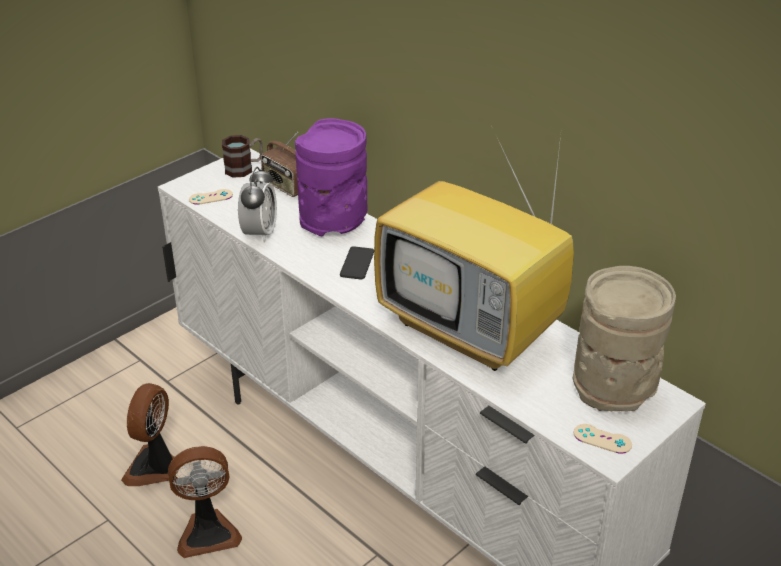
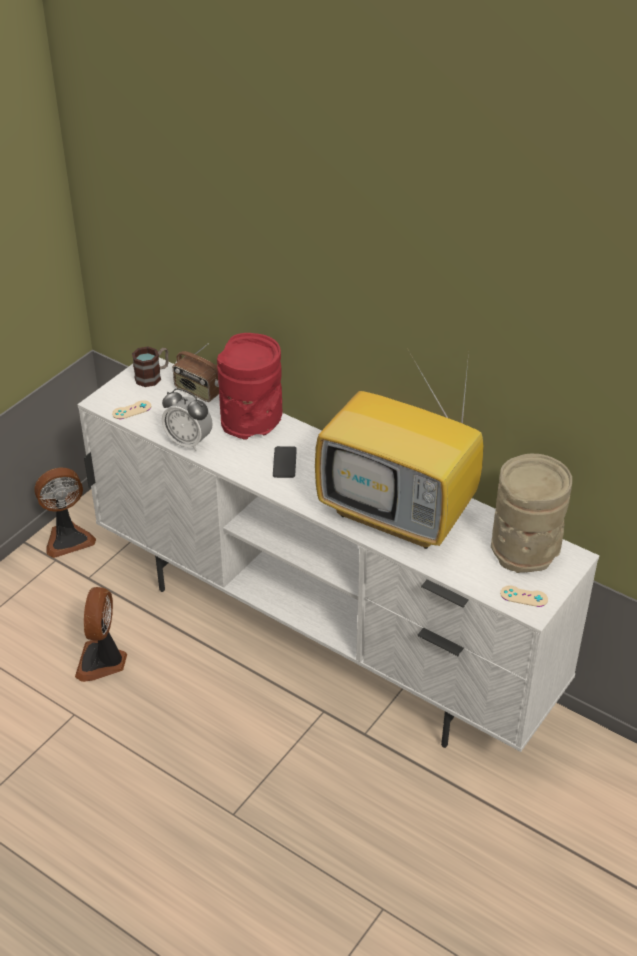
camera: 10 degrees left, 5 degrees up
(208, 532) = (169, 713): fan -> fan (68, 538)
(259, 233) = (188, 442): alarm clock -> alarm clock turned 120 degrees clockwise
(334, 221) = (252, 423): purple vase -> red vase

